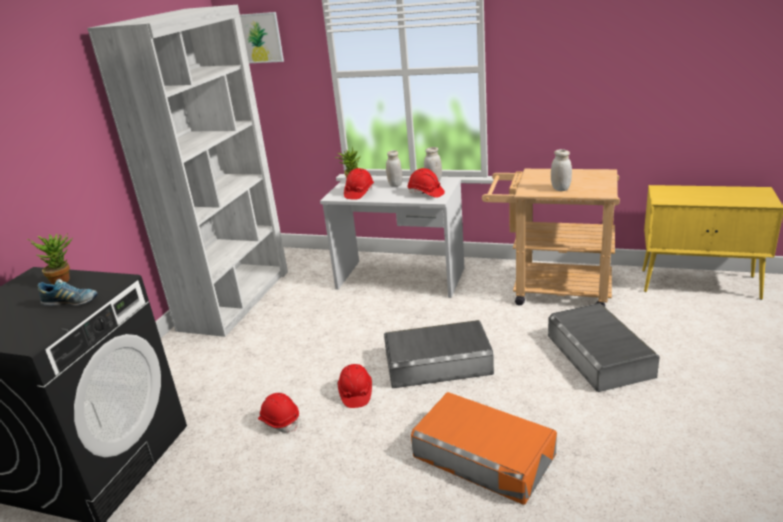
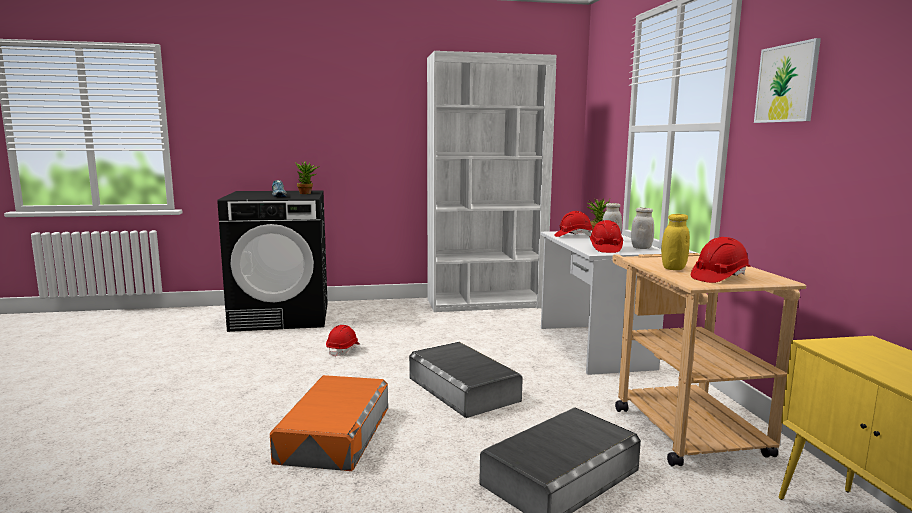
camera: 60 degrees right, 15 degrees down
(259, 38) = (601, 93): picture -> picture (786, 83)
(355, 393) = (392, 366): red hard hat -> red hard hat (719, 277)
(560, 189) = (673, 268): white jar -> yellow jar

